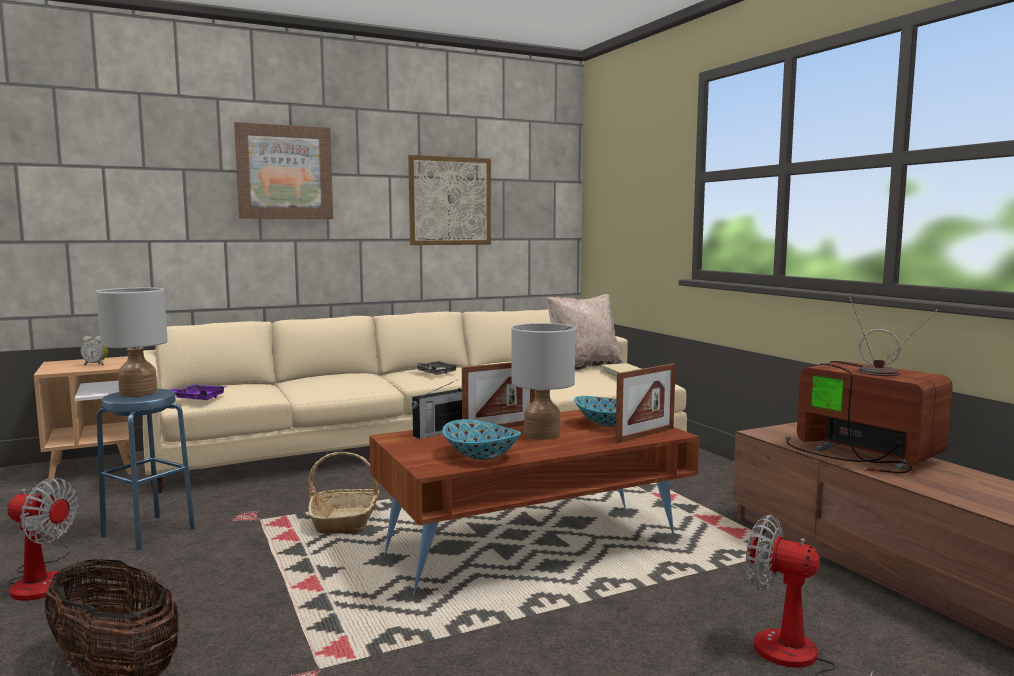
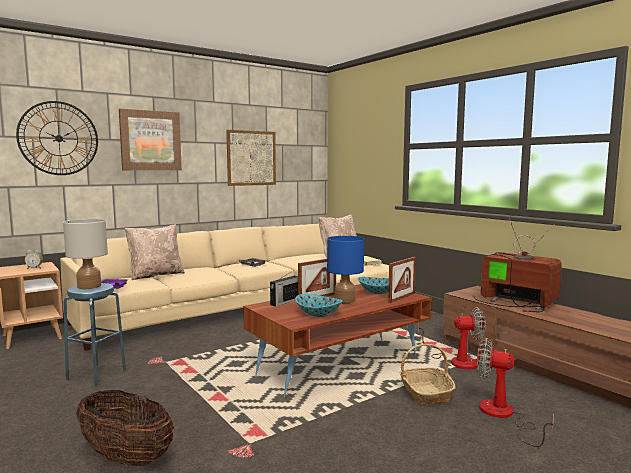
camera: 10 degrees left, 0 degrees up
(43, 579) = (42, 408): fan -> fan (456, 360)
(141, 168) = (58, 138): none -> wall clock
(279, 382) = (155, 275): none -> beige pillow
(345, 520) = (220, 359): basket -> basket (425, 393)
(542, 435) = (344, 300): grey table lamp -> blue table lamp

